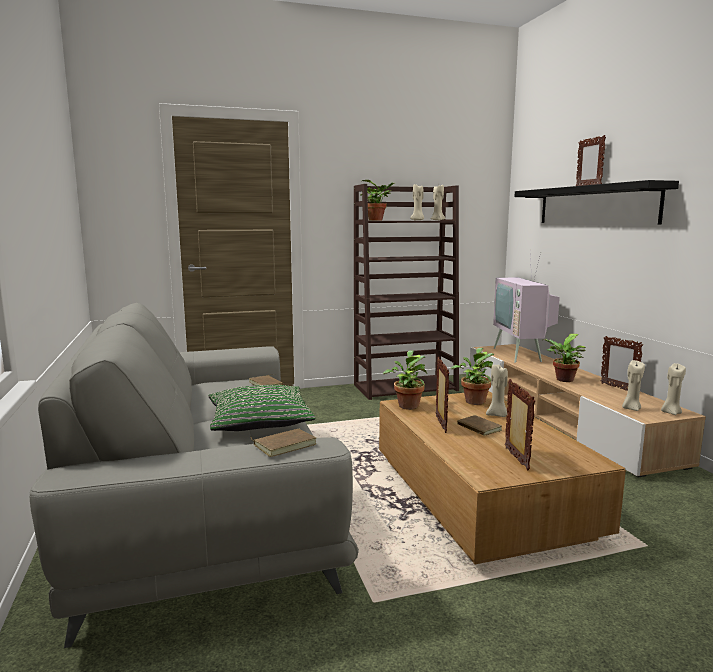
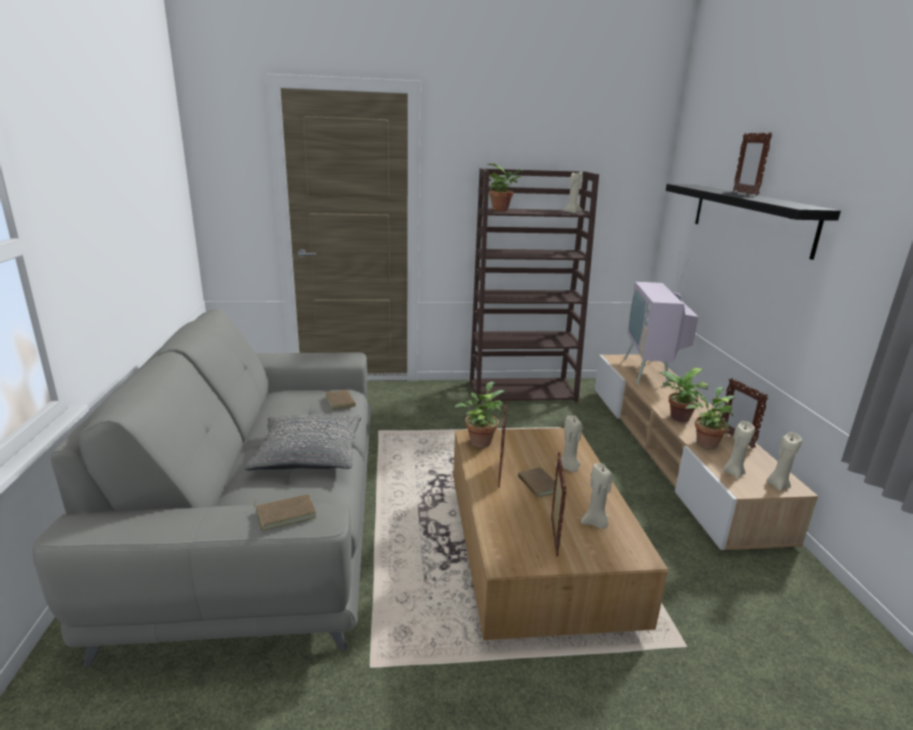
camera: 10 degrees right, 10 degrees up
(259, 420) = (308, 454): green pillow -> grey pillow
(417, 220) = (549, 211): beige candle -> beige candle (595, 523)
(474, 401) = (555, 442): potted plant -> potted plant (706, 442)

